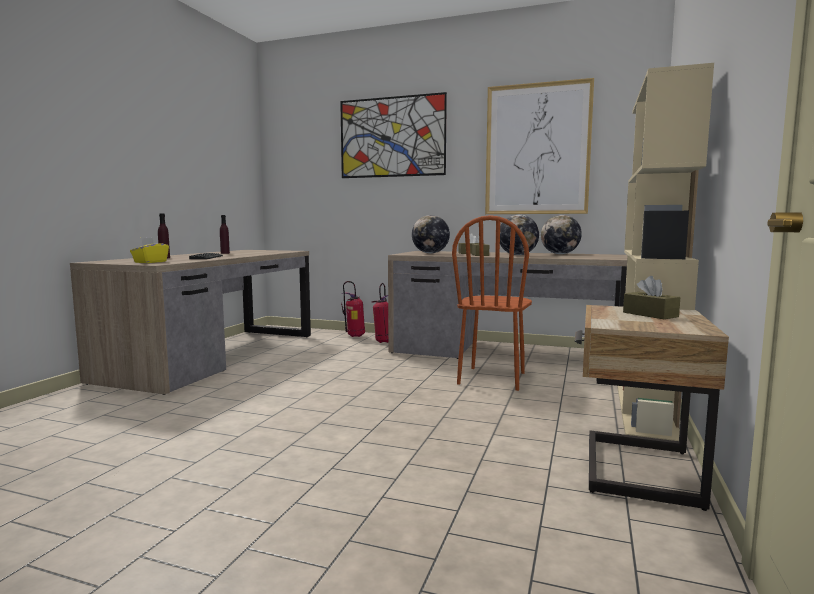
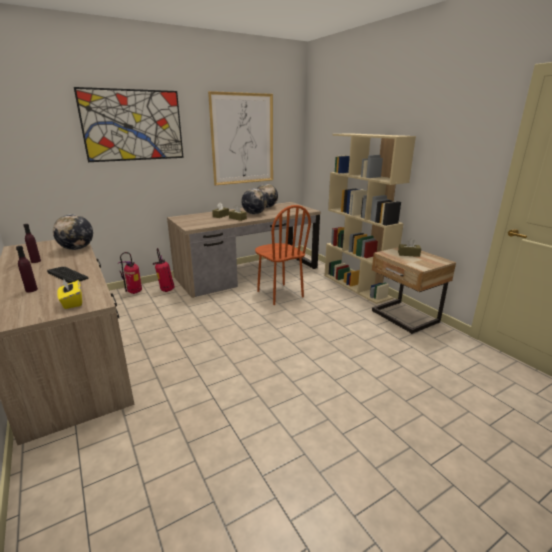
camera: 50 degrees left, 15 degrees up
(430, 253) = (198, 221): globe -> globe (77, 249)

